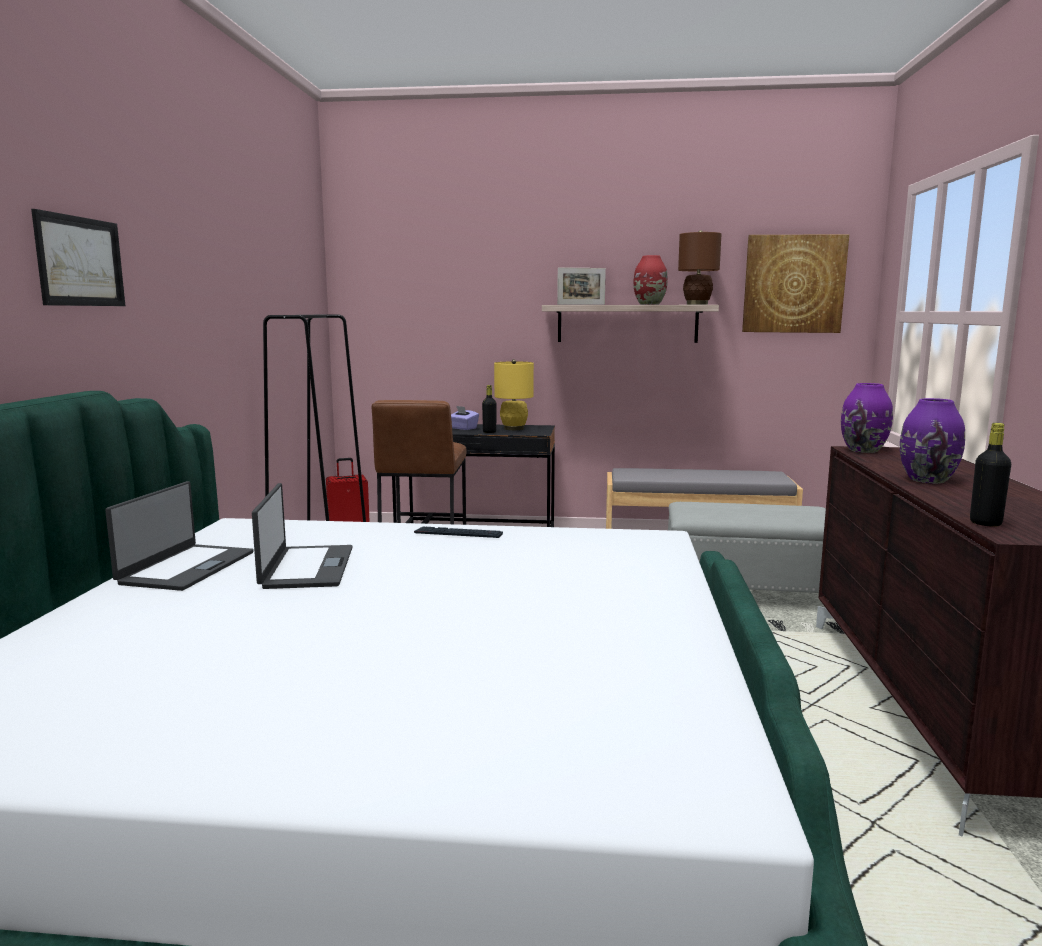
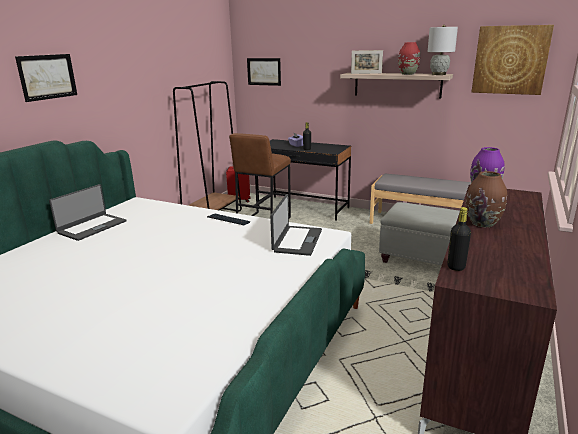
camera: 20 degrees right, 10 degrees up
(306, 568) = (139, 233): laptop -> laptop (297, 240)
(390, 305) = (264, 71): none -> picture
(513, 428) = (324, 147): yellow table lamp -> none
(697, 304) = (438, 74): brown table lamp -> white table lamp
(928, 480) = (482, 223): purple vase -> brown vase

